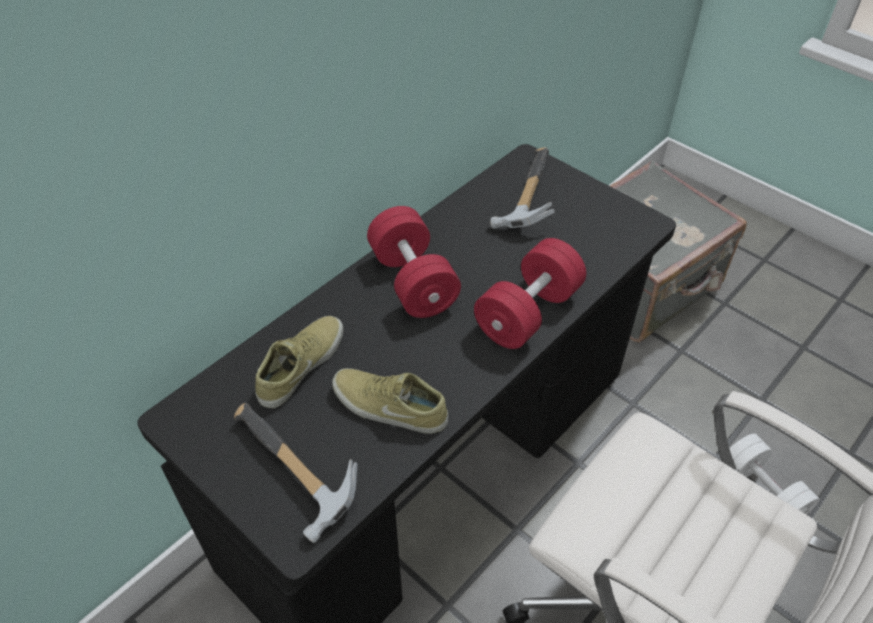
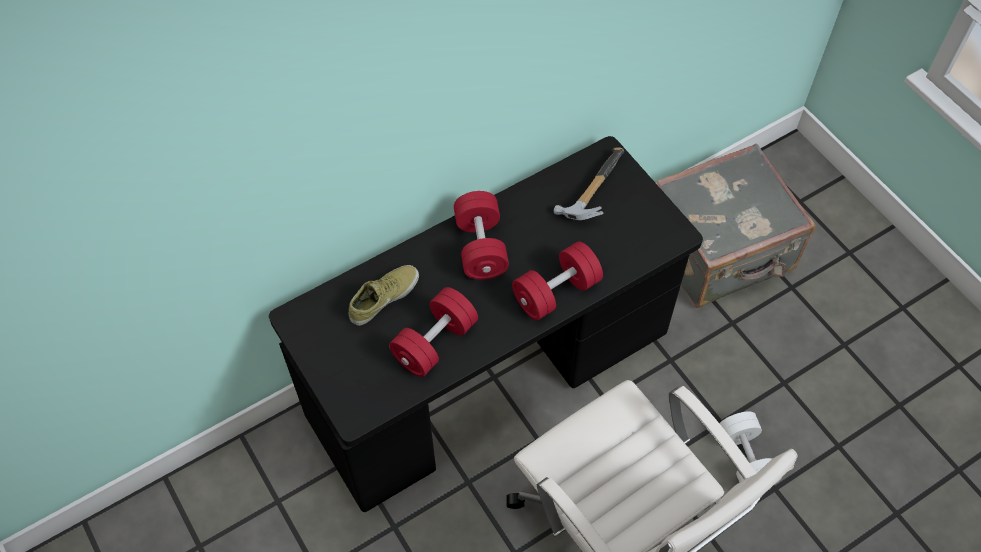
camera: 15 degrees right, 10 degrees up
(290, 477) = (359, 376): hammer -> none
(388, 407) = (435, 342): beige shoe -> red dumbbell

